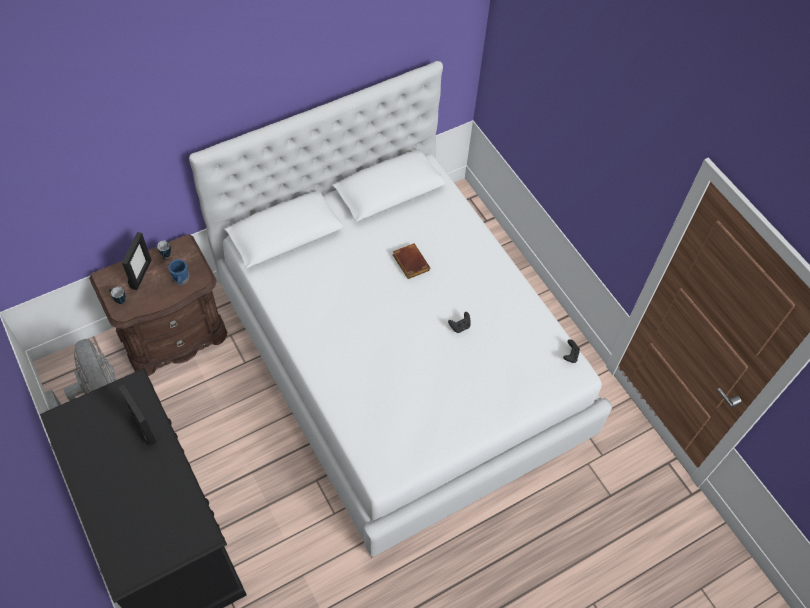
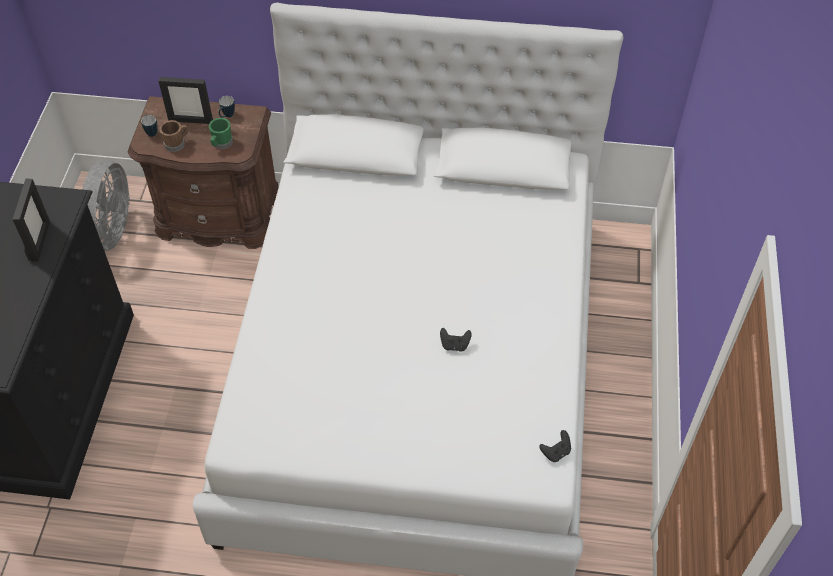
camera: 40 degrees right, 5 degrees down
(141, 274) = (191, 120): picture frame -> picture frame turned 45 degrees clockwise
(147, 297) = (177, 143): none -> brown mug
(181, 279) = (221, 144): blue mug -> green mug
(409, 263) = (458, 250): brown book -> none

